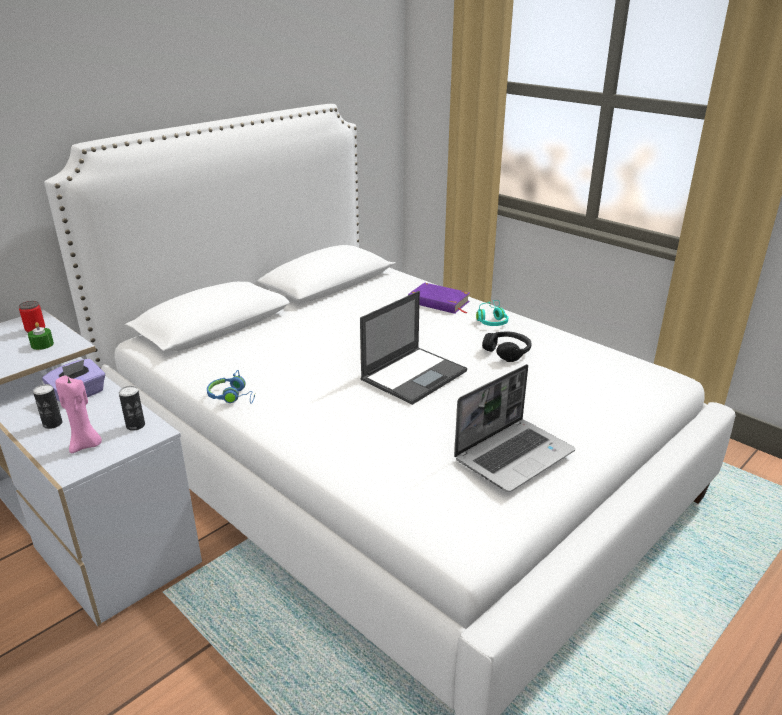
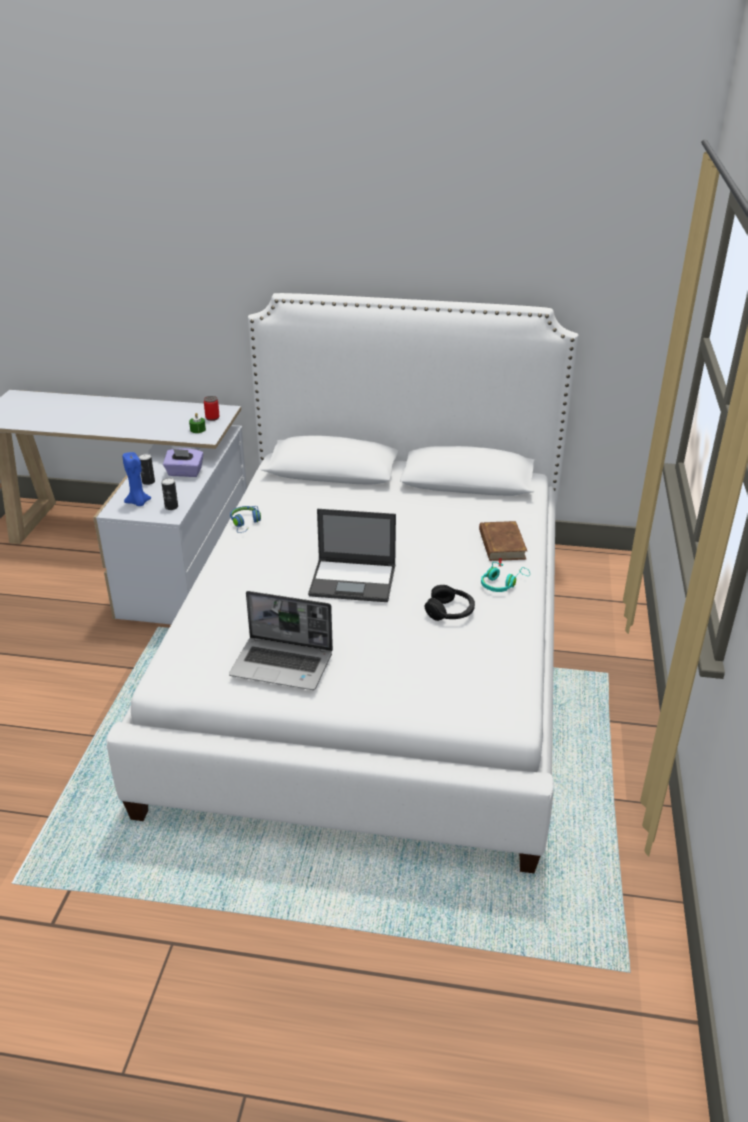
camera: 55 degrees right, 5 degrees up
(86, 445) = (138, 503): pink candle -> blue candle
(438, 302) = (501, 545): purple book -> brown book

